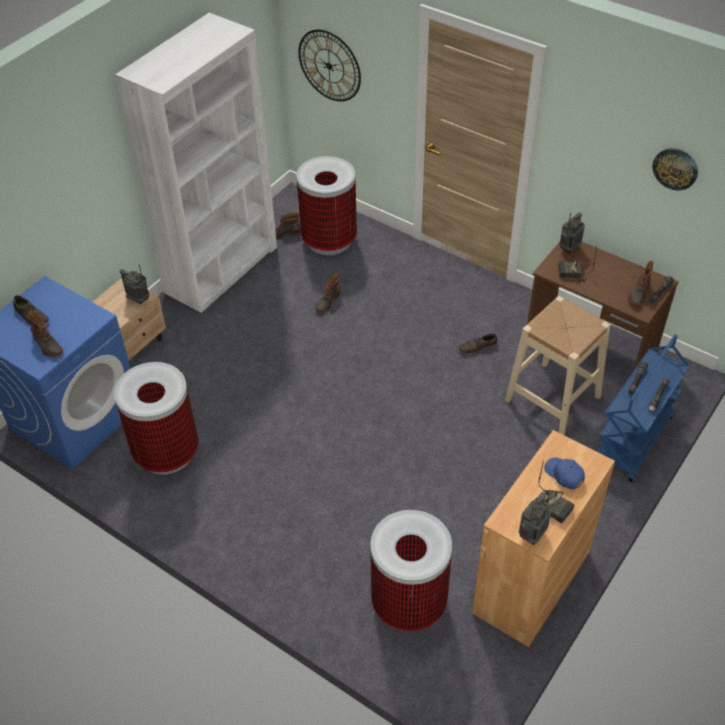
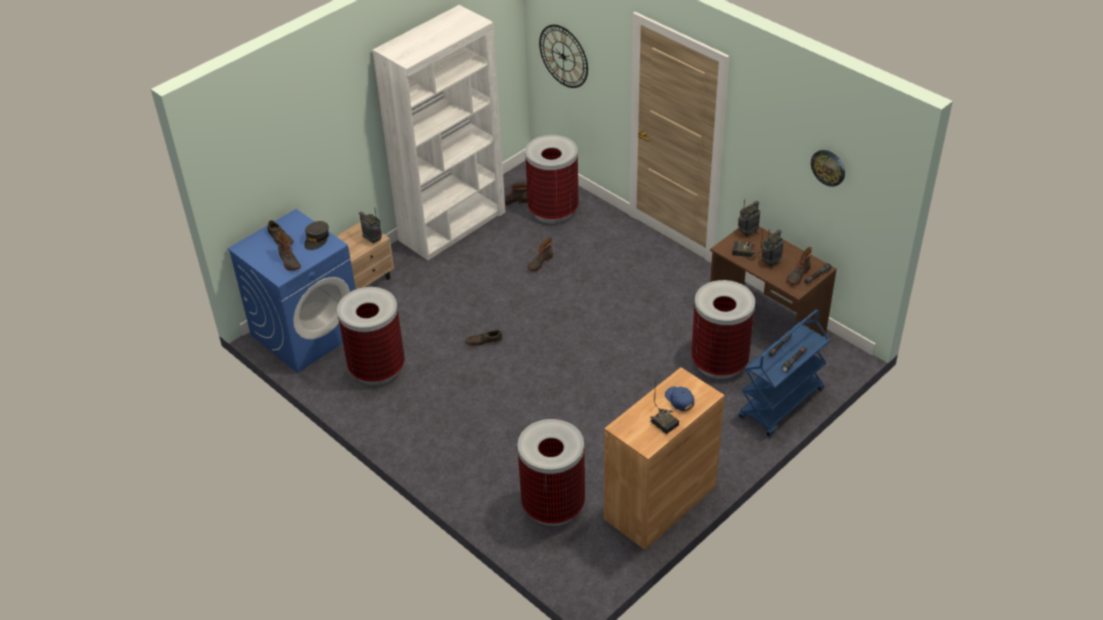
camera: 10 degrees right, 5 degrees down
(77, 312) = (317, 239): none -> grey cap
(477, 347) = (663, 314): brown shoe -> brown shoe (484, 341)
(532, 535) = (640, 440): radio -> radio (771, 262)
(552, 398) = (719, 362): beige stool -> trash can

